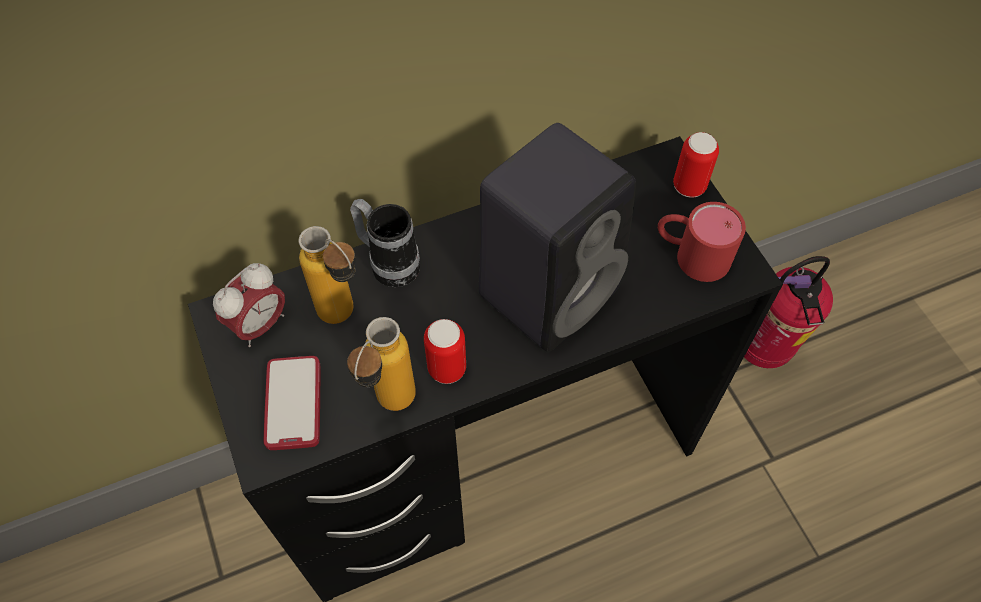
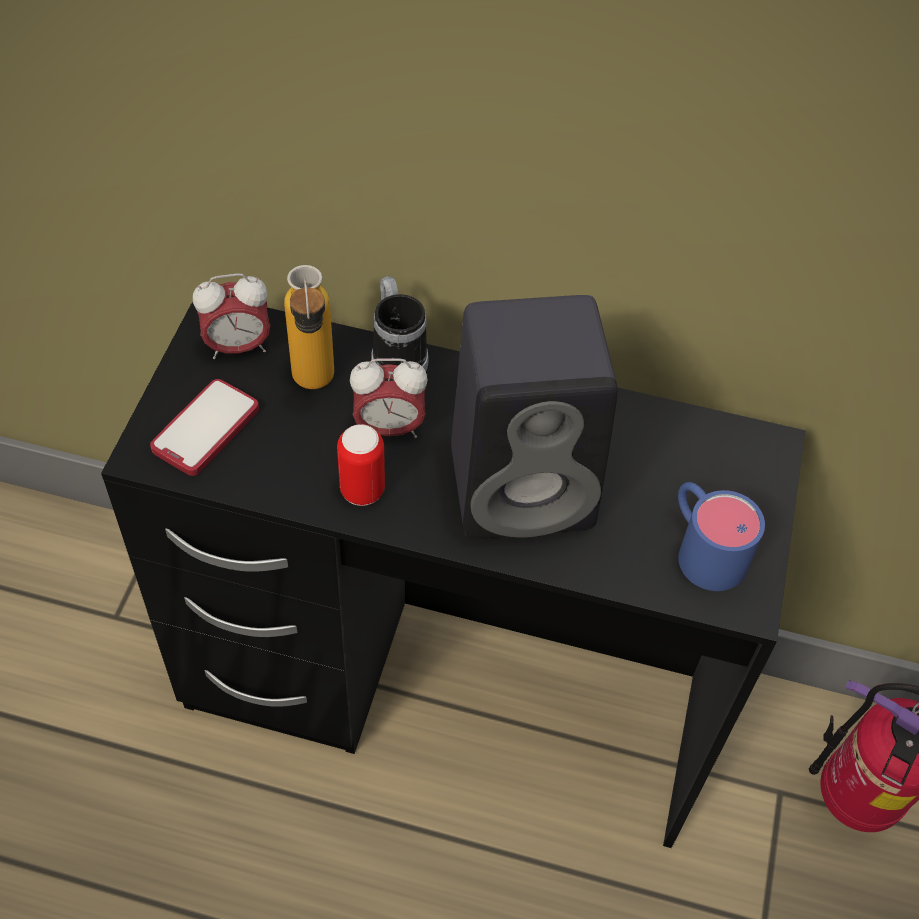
camera: 35 degrees right, 5 degrees down
(389, 408) = (280, 489): bottle -> none
(424, 311) = (389, 428): none -> alarm clock
(689, 186) = (766, 483): can -> none
(691, 254) = (703, 548): red mug -> blue mug

